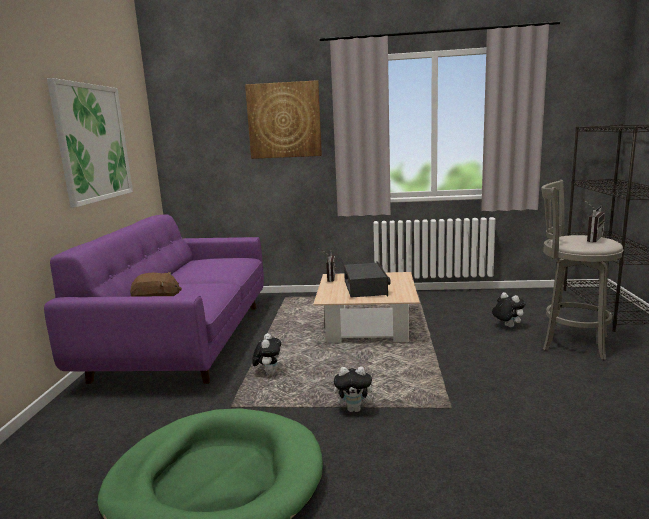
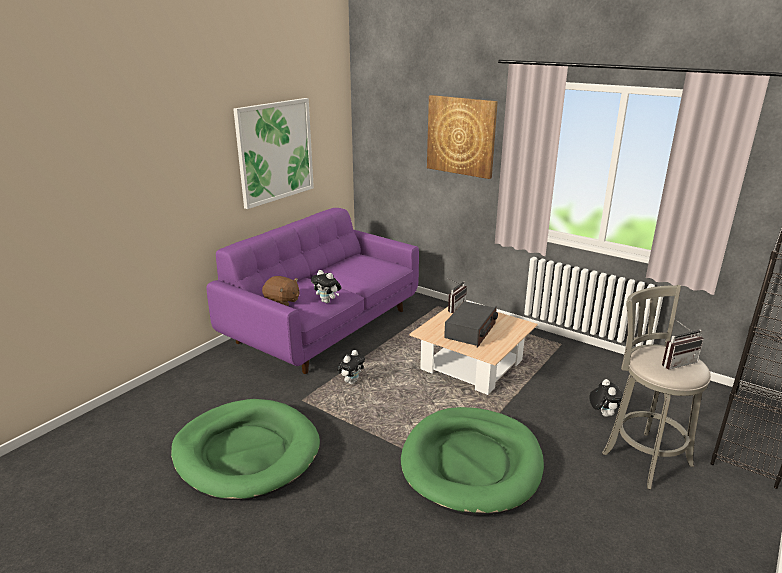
camera: 30 degrees right, 10 degrees up
(355, 409) = (378, 439): plush toy -> plush toy (327, 301)
(462, 394) = (471, 463): none -> green dog bed

